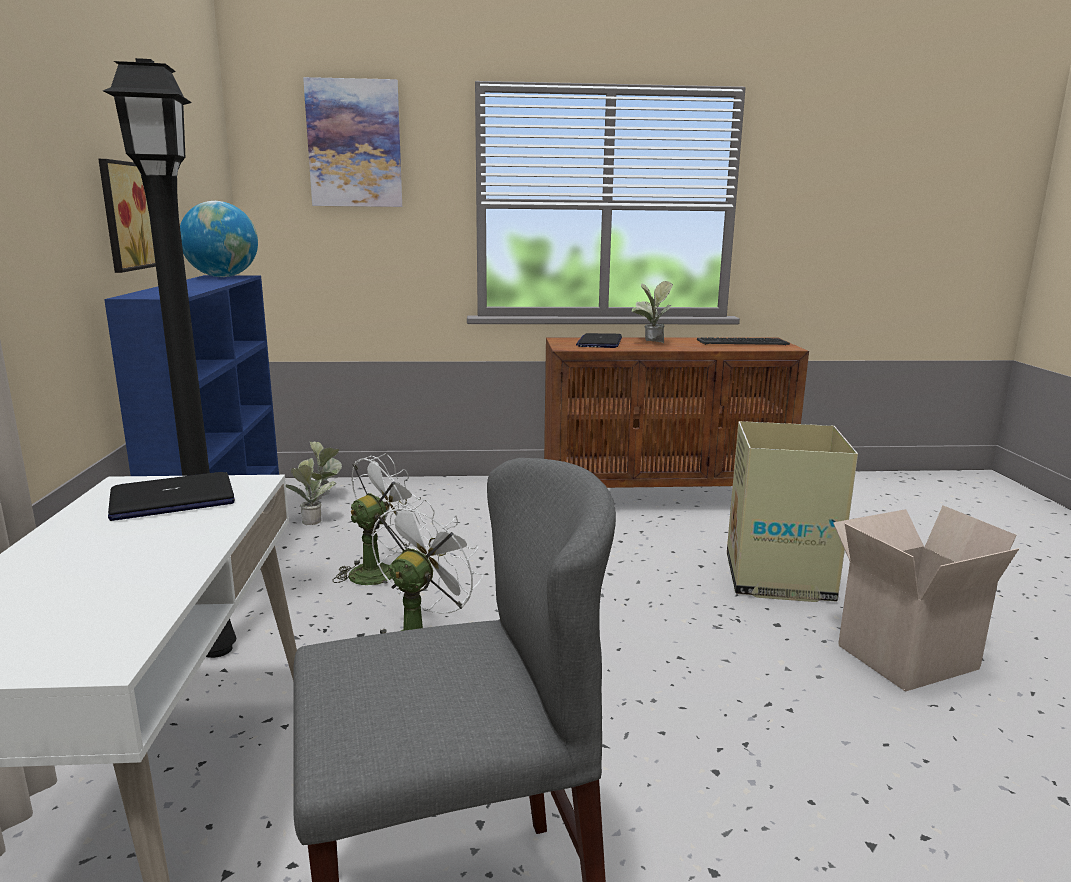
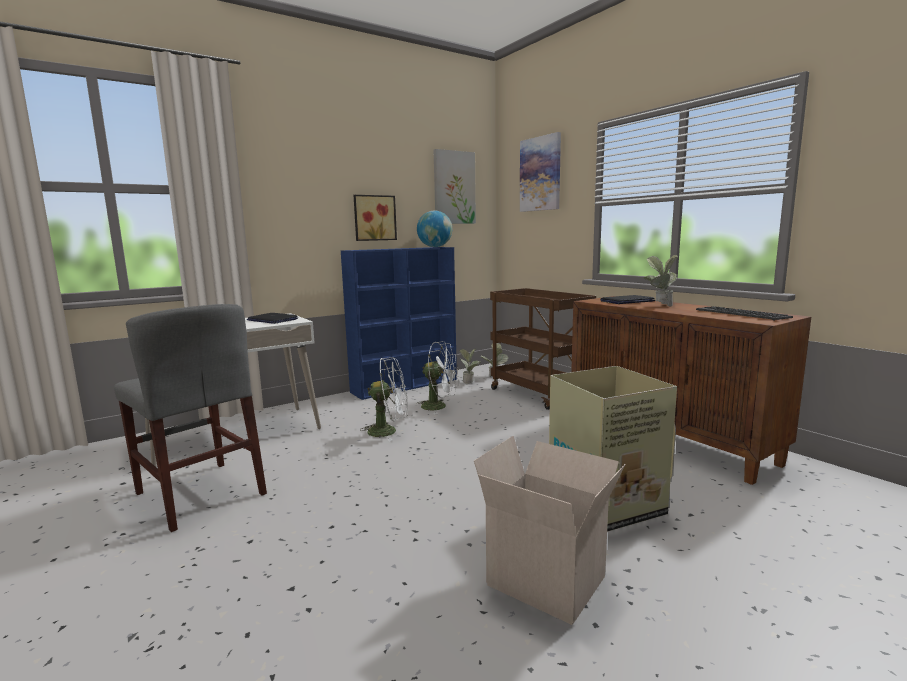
camera: 60 degrees right, 5 degrees down
(198, 151) = (454, 188): none -> picture
(215, 648) = (343, 405): black floor lamp -> none
(449, 501) = (540, 395): none -> brown cart

